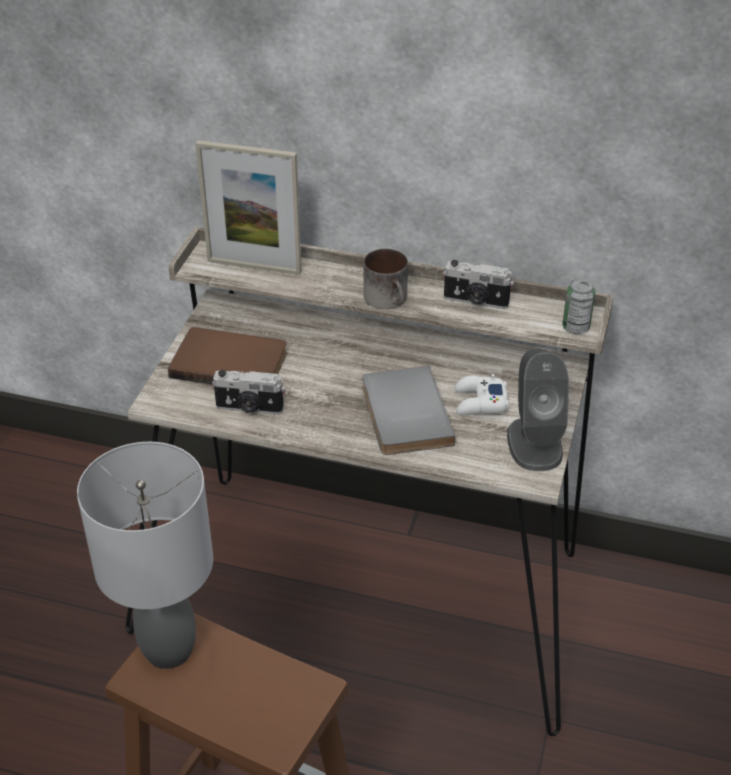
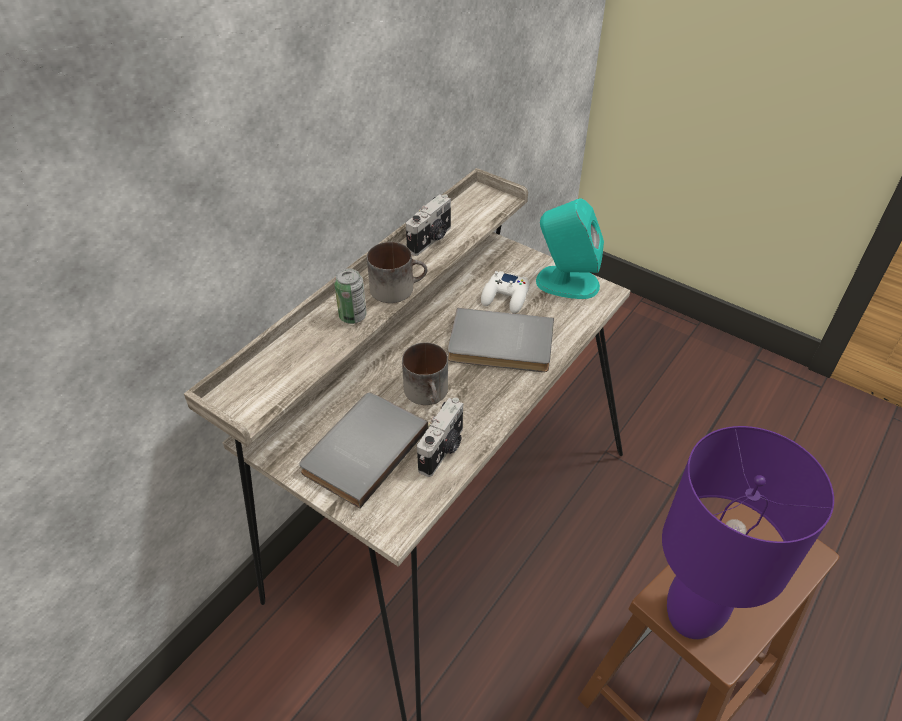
camera: 70 degrees left, 5 degrees up
(170, 649) = (691, 615): grey table lamp -> purple table lamp
(230, 361) = (361, 449): brown book -> grey book
(254, 266) = (280, 367): picture frame -> none
(314, 383) = (429, 393): none -> mug
(534, 443) = (566, 283): grey speaker -> turquoise speaker
(575, 327) = (494, 201): can -> can (353, 316)

